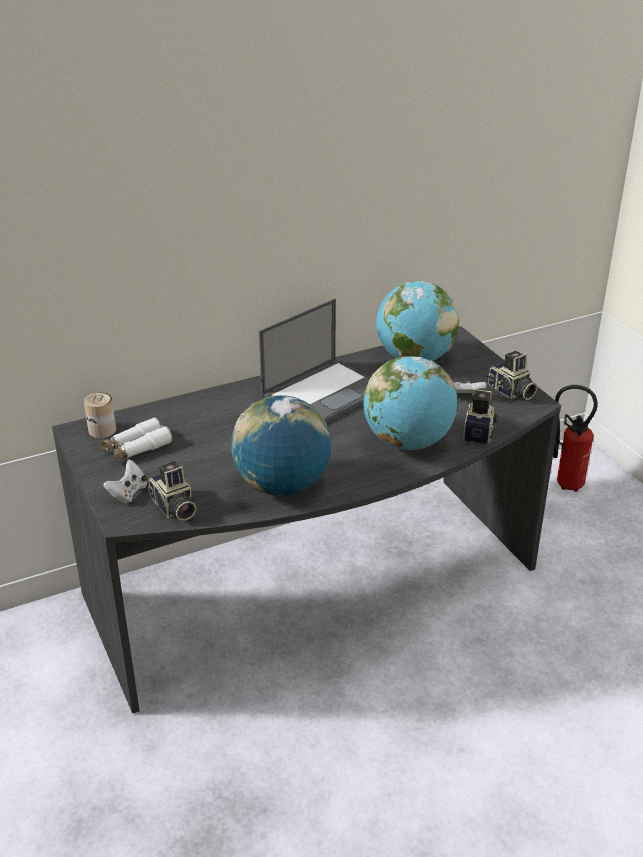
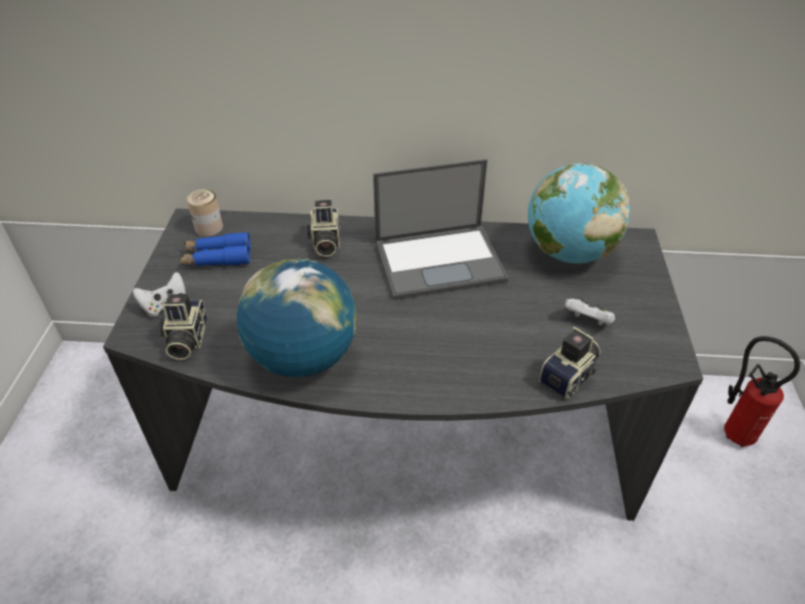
camera: 30 degrees right, 10 degrees up
(136, 448) = (217, 258): white binoculars -> blue binoculars
(408, 442) = (477, 357): globe -> none
(511, 392) = (650, 336): camera -> camera (325, 242)

